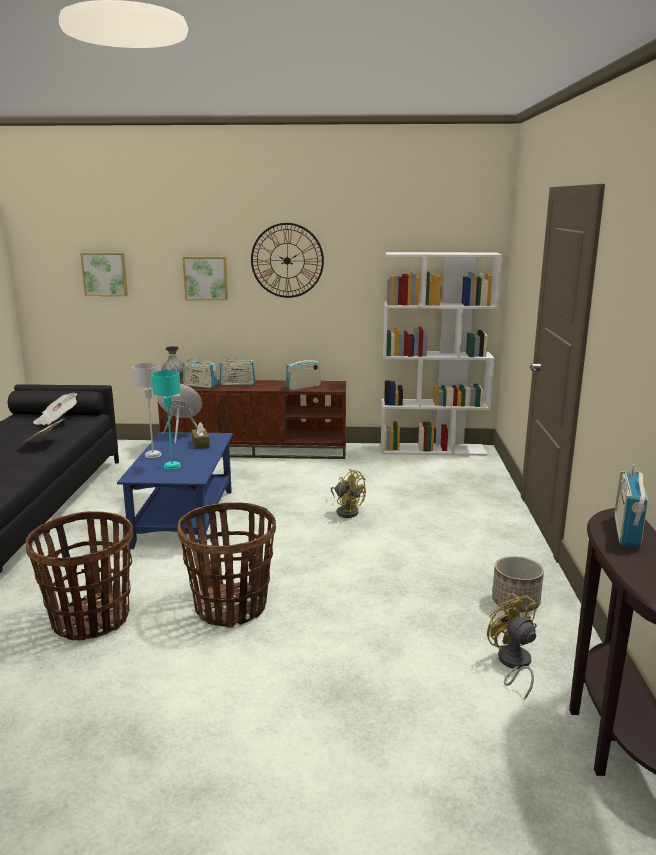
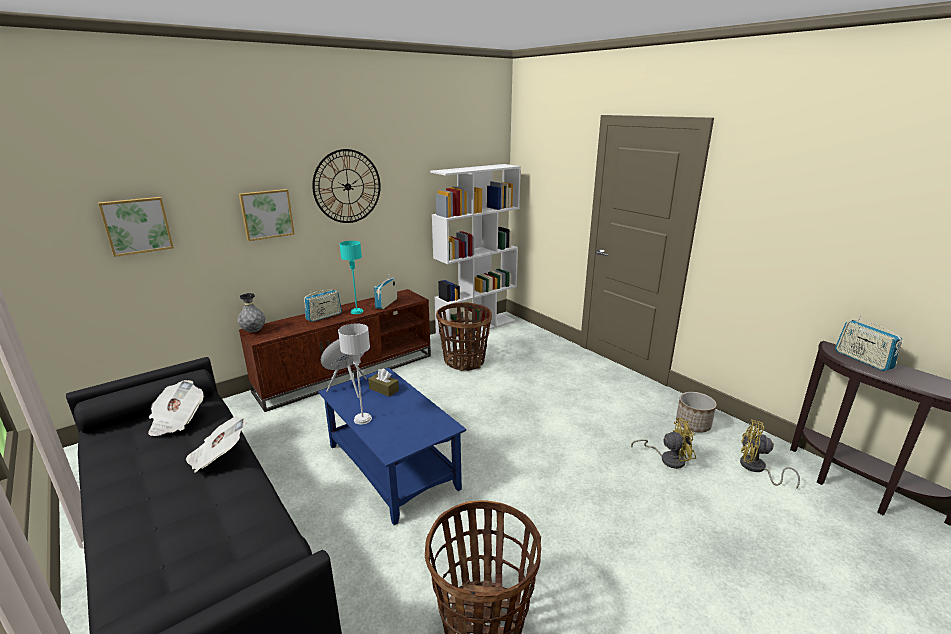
camera: 40 degrees left, 5 degrees up
(172, 466) = (405, 423): turquoise table lamp -> turquoise table lamp (357, 311)
(200, 386) = (291, 328): radio -> none
(231, 607) = (563, 530): basket -> basket (464, 361)
(347, 511) = (503, 401): yellow fan -> yellow fan (667, 459)

